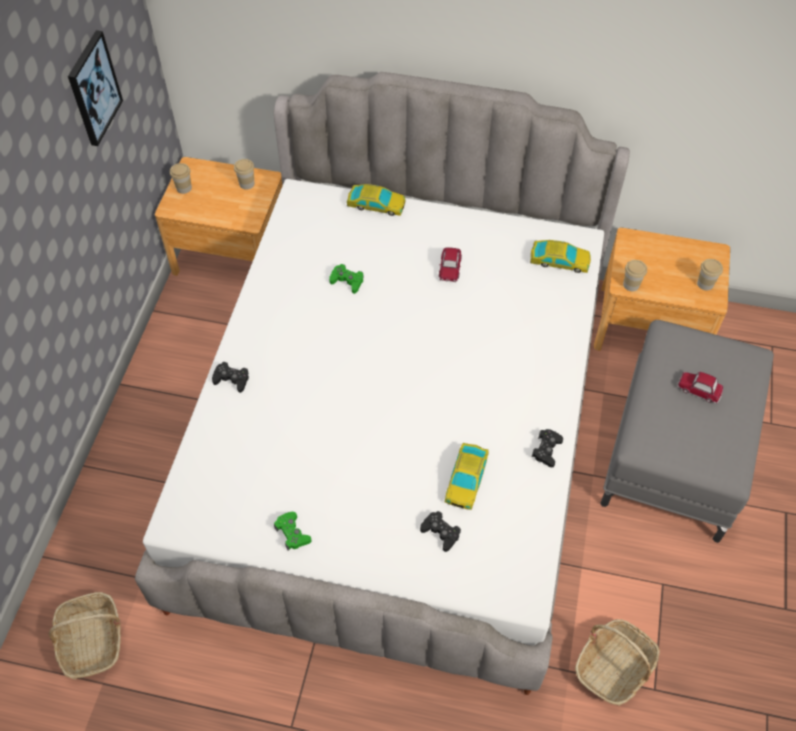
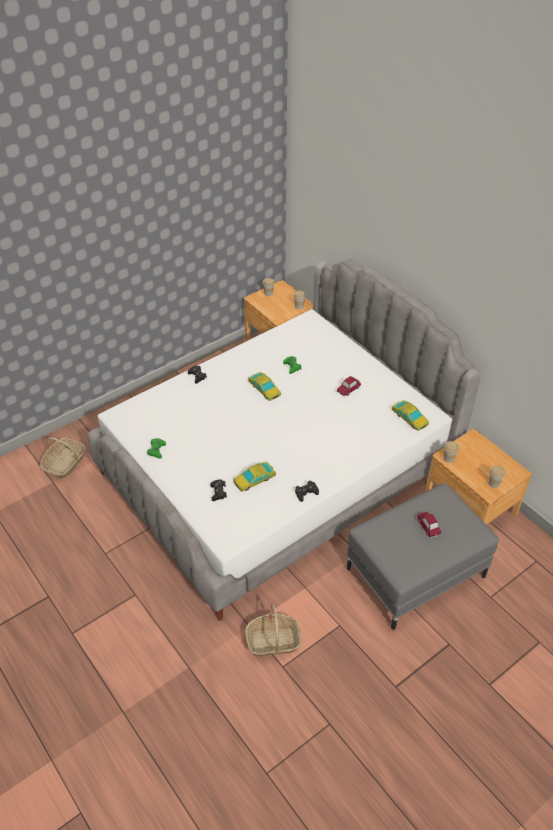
camera: 40 degrees right, 10 degrees down
(93, 88) = (222, 208): picture -> none
(376, 204) = (343, 342): toy car -> toy car (264, 389)

